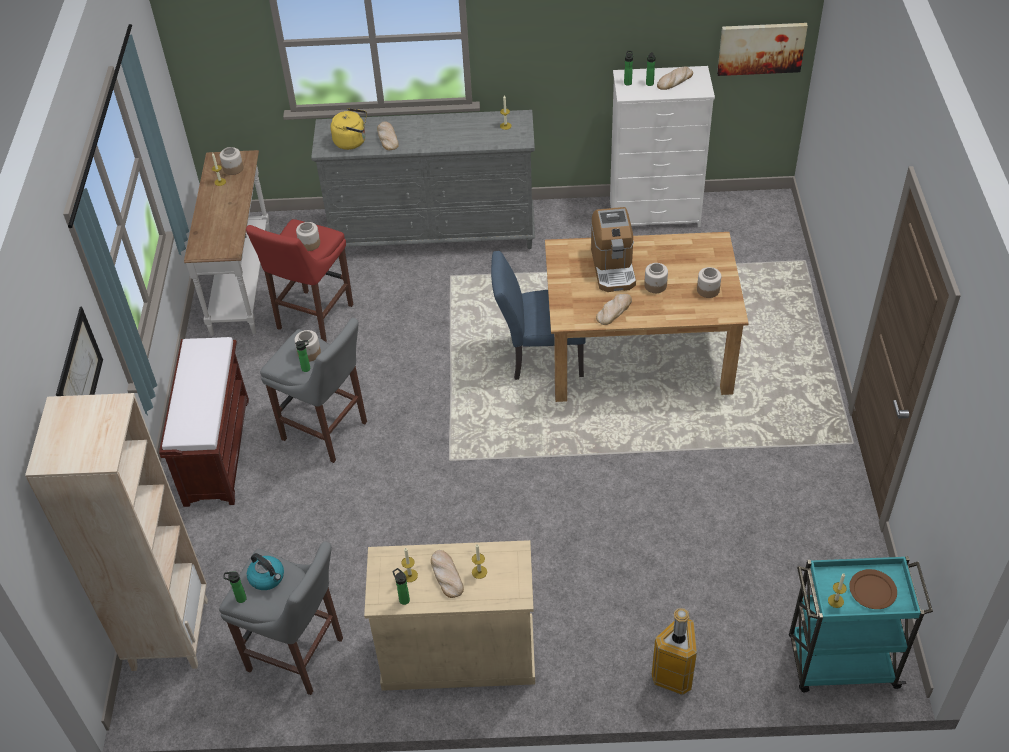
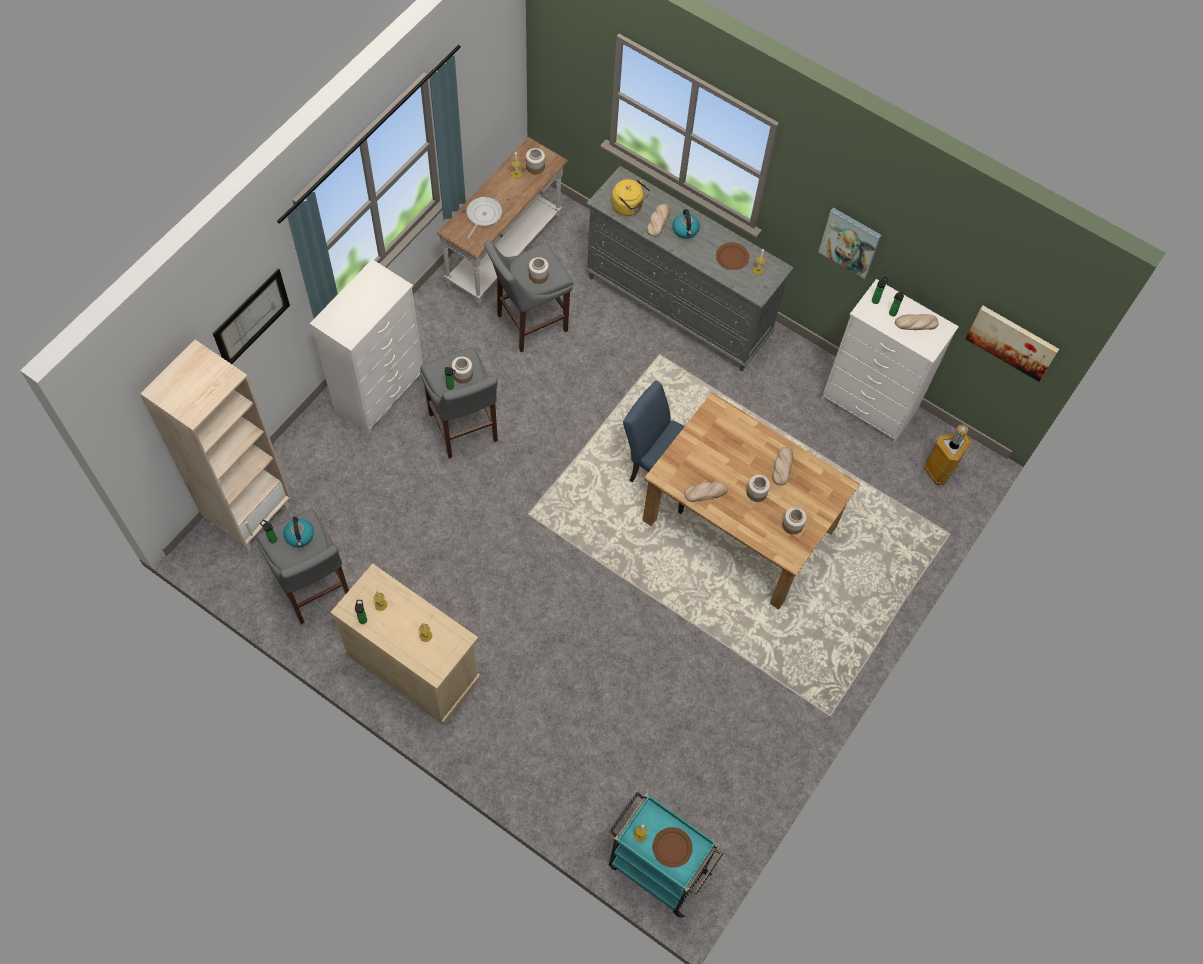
camera: 30 degrees right, 15 degrees up
(216, 450) = (380, 391): brown bench -> white dresser
(217, 226) = (483, 216): none -> frying pan
(312, 319) = (528, 324): red stool -> grey stool
(417, 132) = (685, 230): none -> kettle
(446, 575) = (403, 622): bread -> bread (782, 466)
(475, 129) = (732, 257): none -> brown plate
(573, 48) = (850, 242): none -> picture
(613, 267) = (739, 454): coffee machine -> none
(674, 675) = (538, 789): trash can -> trash can (940, 471)

